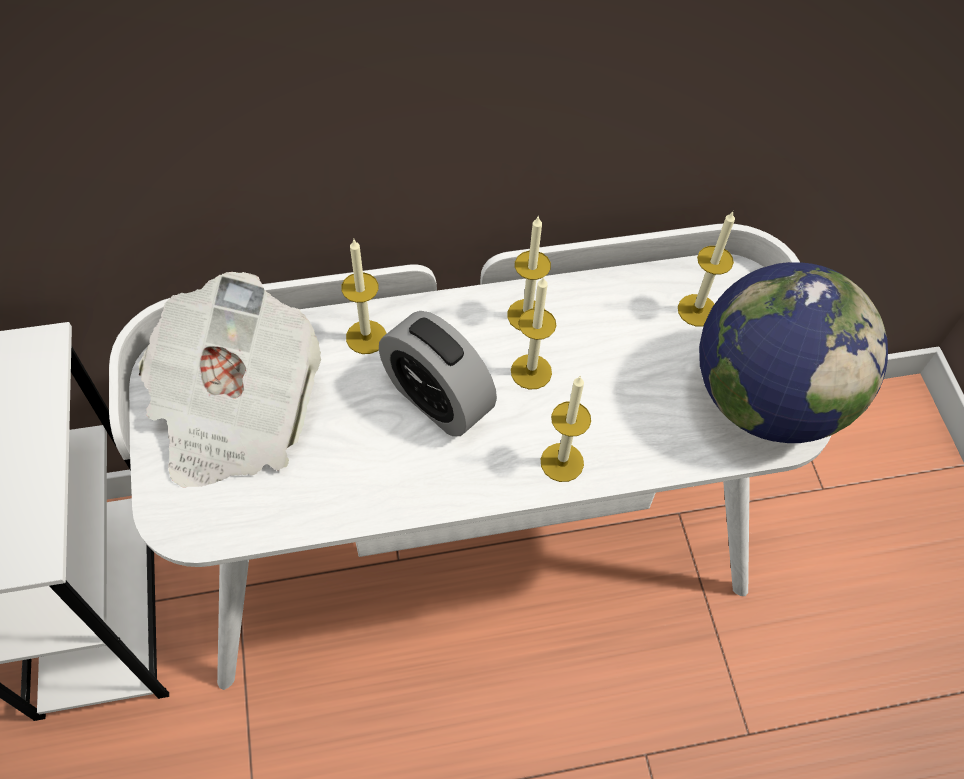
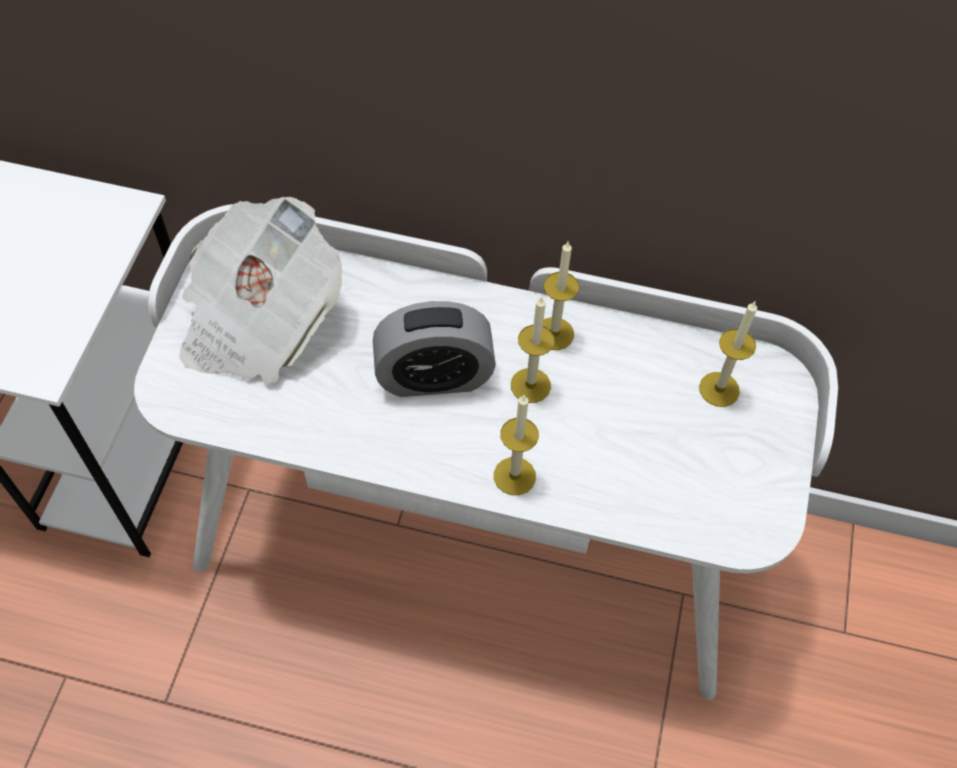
camera: 25 degrees right, 0 degrees up
(366, 337) = (401, 299): candle -> none
(437, 399) = (434, 377): alarm clock -> alarm clock turned 75 degrees counterclockwise
(766, 399) = (740, 496): globe -> none

